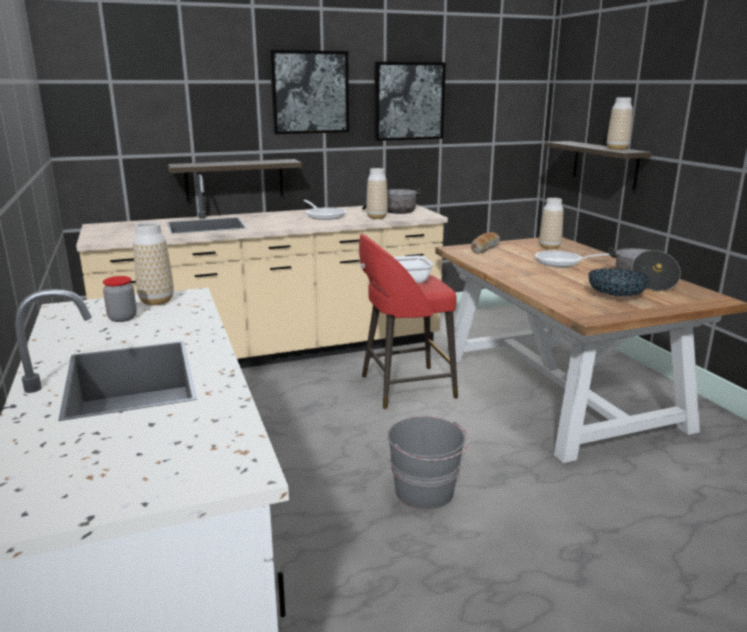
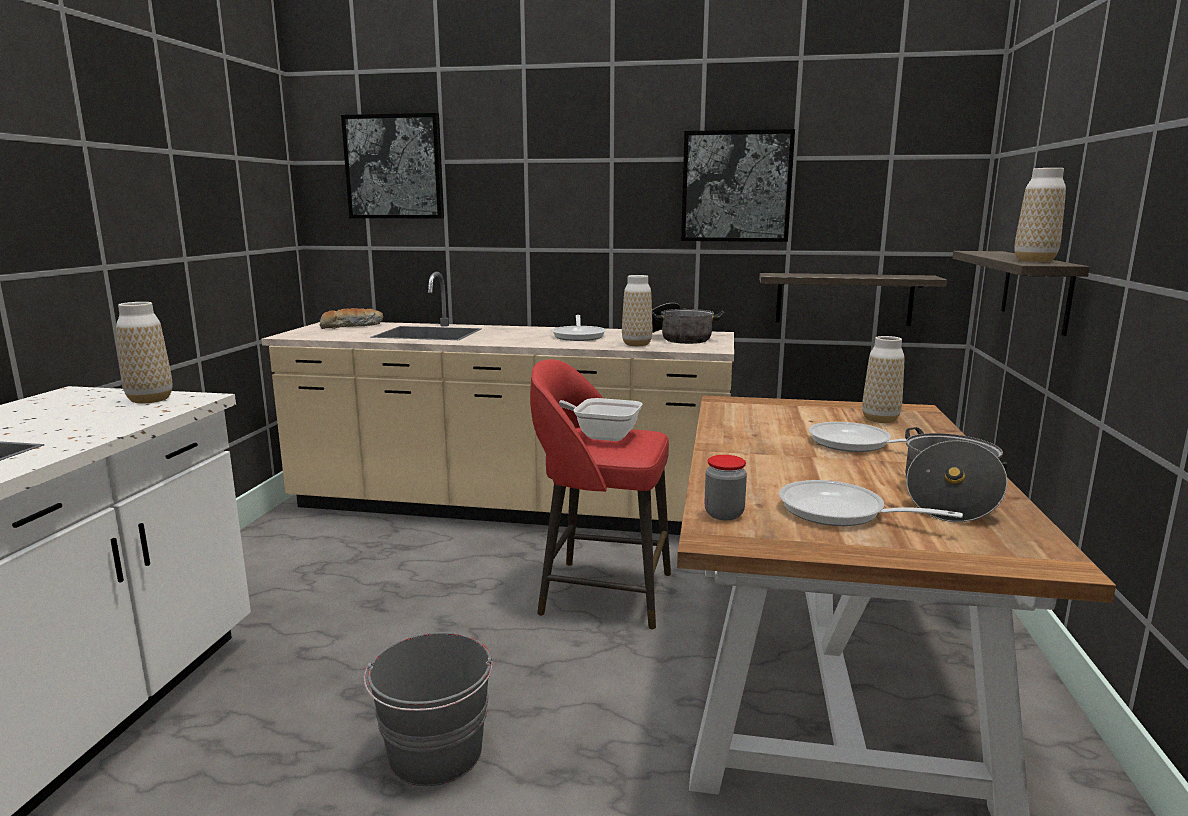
camera: 30 degrees right, 5 degrees down
(122, 318) = (75, 410): jar -> jar (724, 514)
(234, 180) = (492, 283): shelf -> shelf (844, 299)
(310, 92) = (592, 174): picture -> picture (394, 167)
(485, 248) = (769, 406): bread -> bread (352, 326)
(616, 296) = (840, 512): bowl -> frying pan

